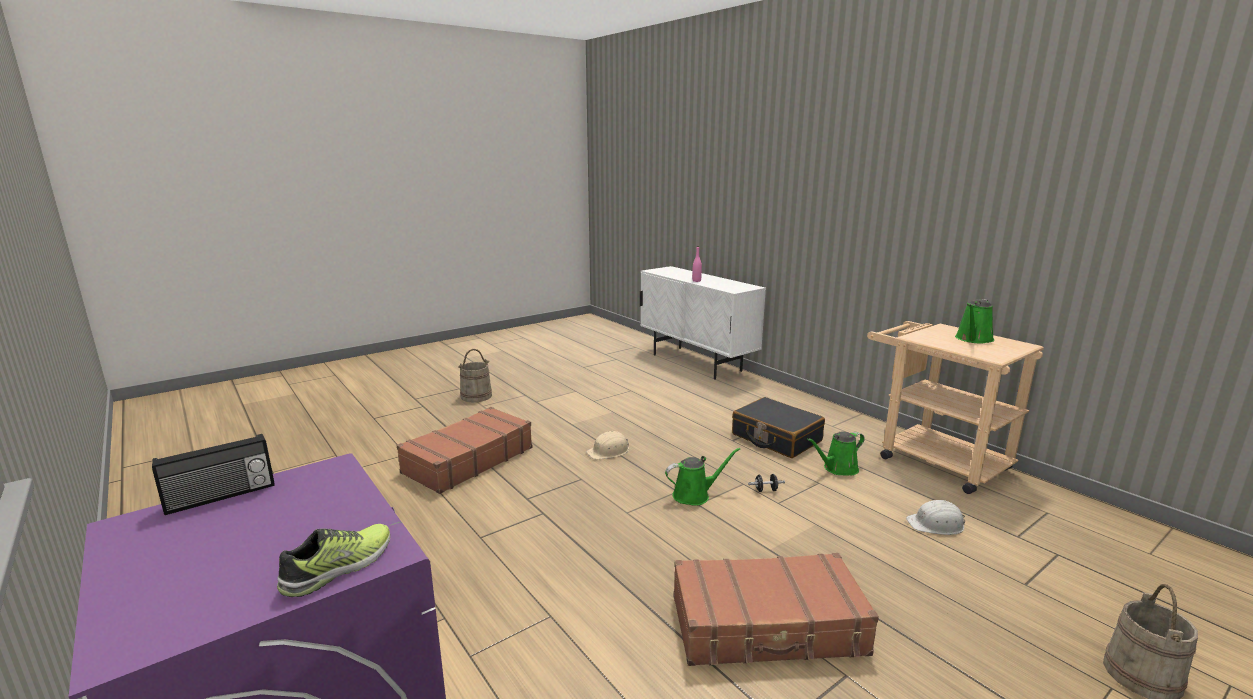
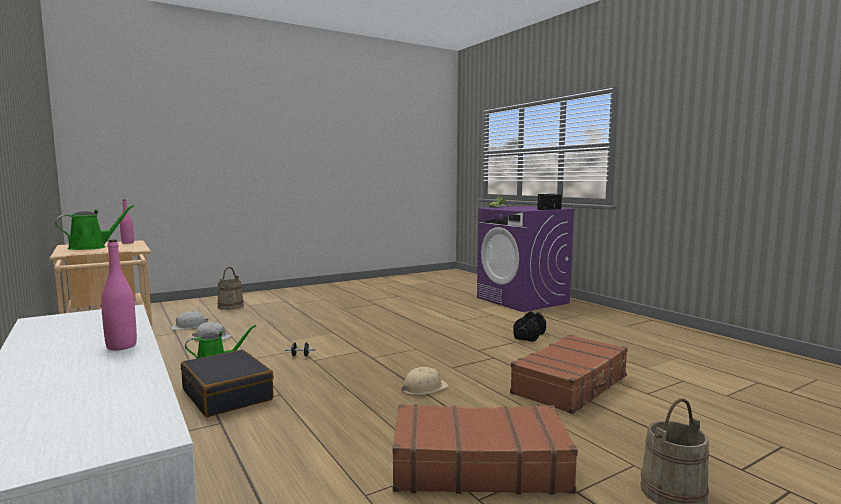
camera: 175 degrees left, 10 degrees down
(446, 556) = (529, 336): none -> black dumbbell
(694, 495) = (360, 355): green watering can -> none
(768, 626) = (361, 316): brown suitcase -> brown suitcase (478, 465)
(982, 352) = (127, 243): none -> pink bottle
(1037, 559) = (189, 326): none -> white hard hat

